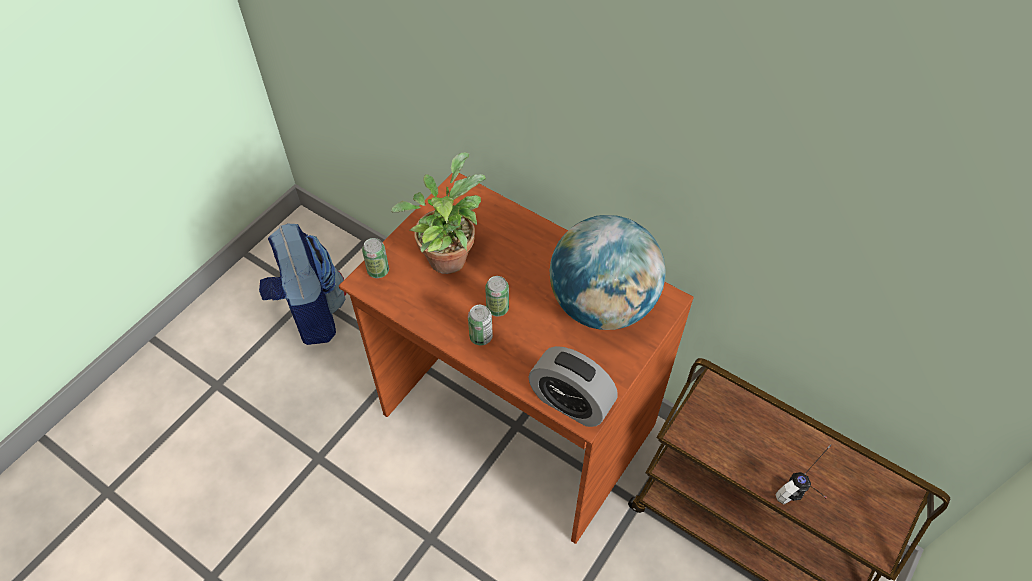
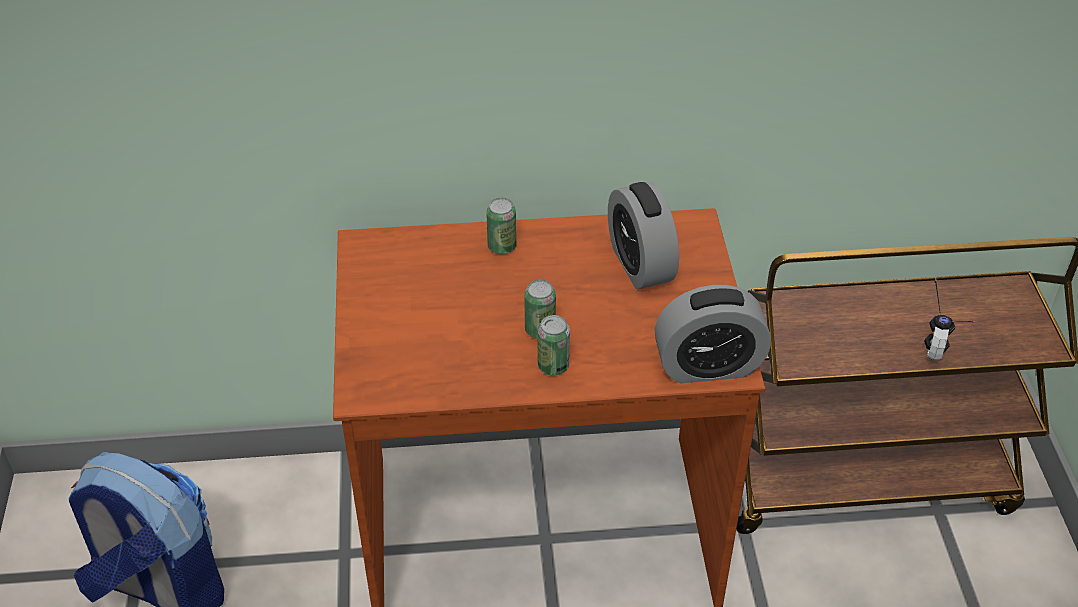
camera: 40 degrees left, 10 degrees down
(378, 271) = (365, 374): can -> can (502, 247)
(447, 255) = (427, 313): potted plant -> none
(602, 305) = (640, 264): globe -> alarm clock

